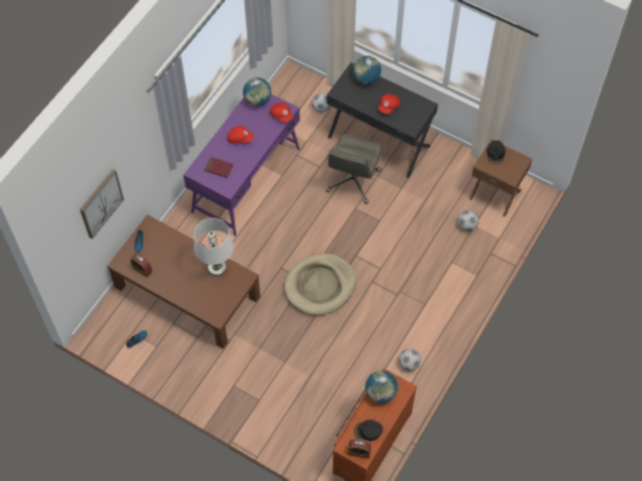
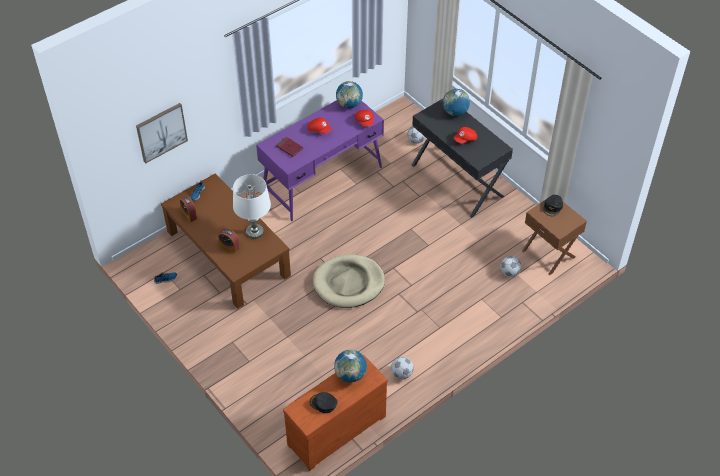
camera: 20 degrees right, 10 degrees down
(353, 181) = (418, 206): grey office chair -> none
(359, 452) = (306, 419): alarm clock -> alarm clock (229, 246)

